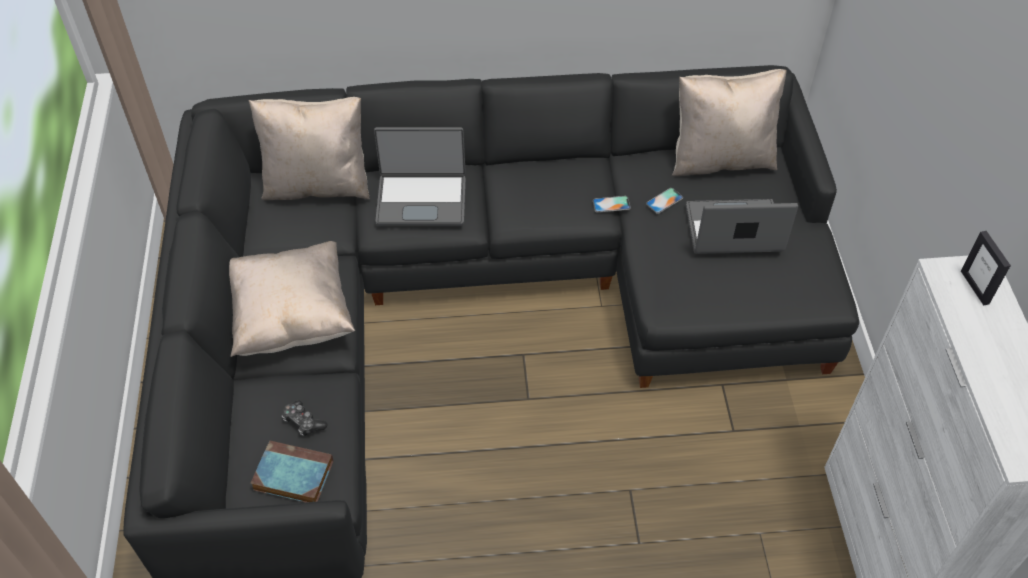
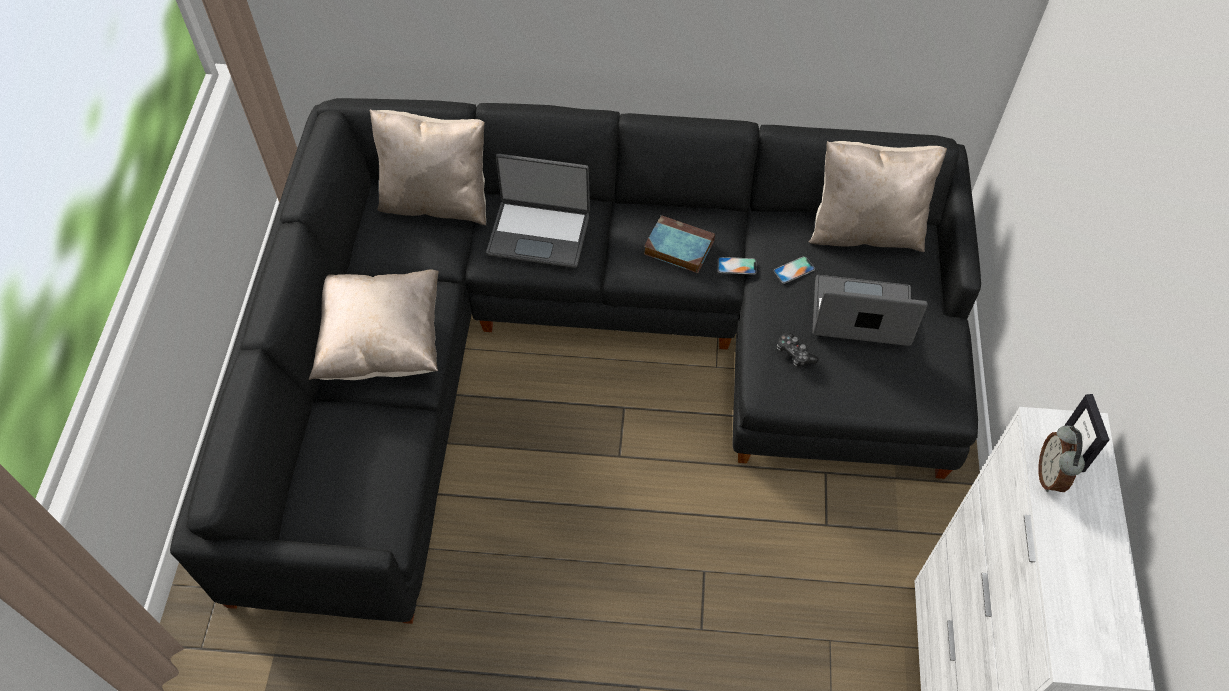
camera: 10 degrees right, 5 degrees up
(291, 475) = (349, 512): book -> book (677, 247)
(303, 422) = (372, 457): game controller -> game controller (794, 354)
(961, 311) = (1050, 475): none -> alarm clock

